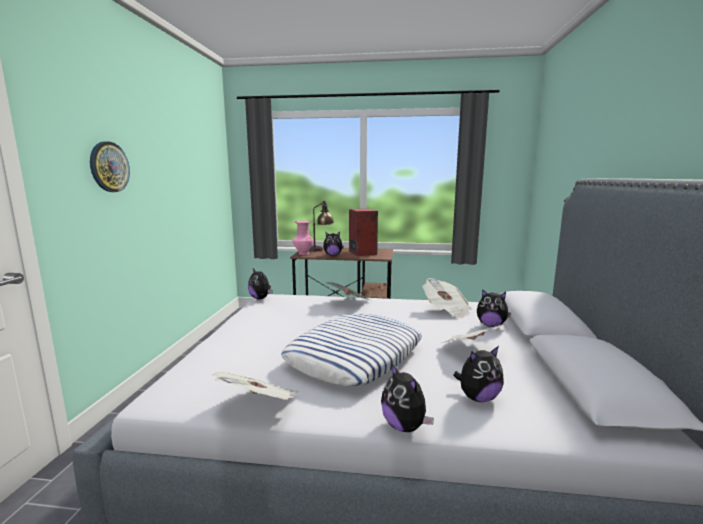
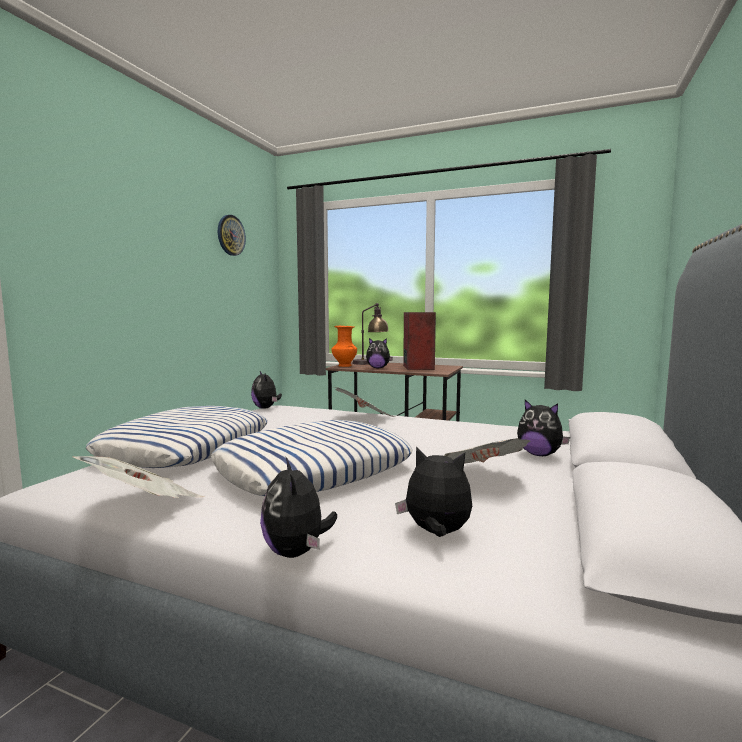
camera: 15 degrees right, 5 degrees down
(109, 167) = (109, 249): wall clock -> wall clock (230, 235)
(236, 346) = (186, 447): none -> pillow
(303, 253) = (344, 365): pink vase -> orange vase
(446, 310) = (488, 434): newspaper -> none
(478, 398) = (436, 533): plush toy -> plush toy turned 150 degrees counterclockwise

